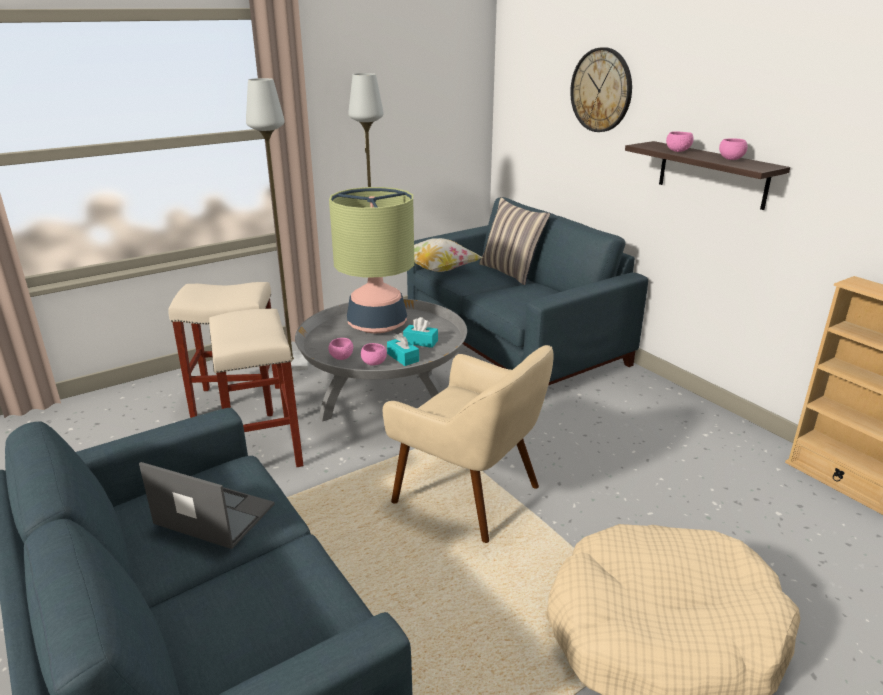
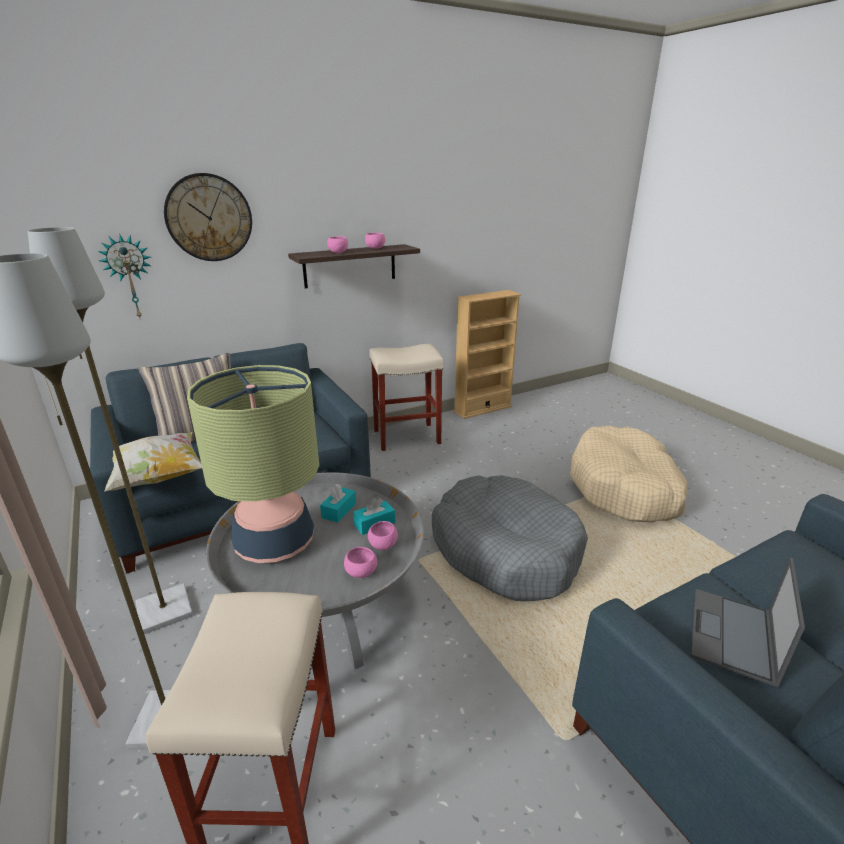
camera: 85 degrees left, 0 degrees up
(264, 448) = (419, 729): beige stool -> beige stool (407, 436)
(469, 494) = (505, 550): beige armchair -> grey dog bed
(545, 130) = (130, 277): none -> wall clock

